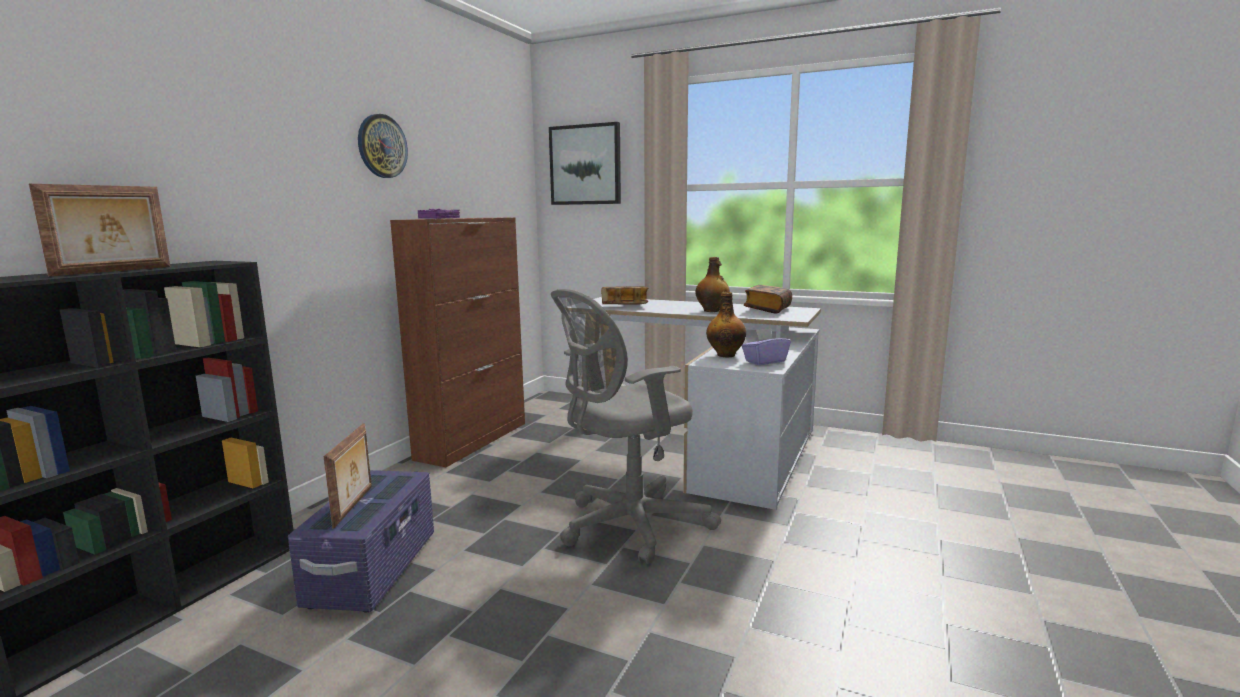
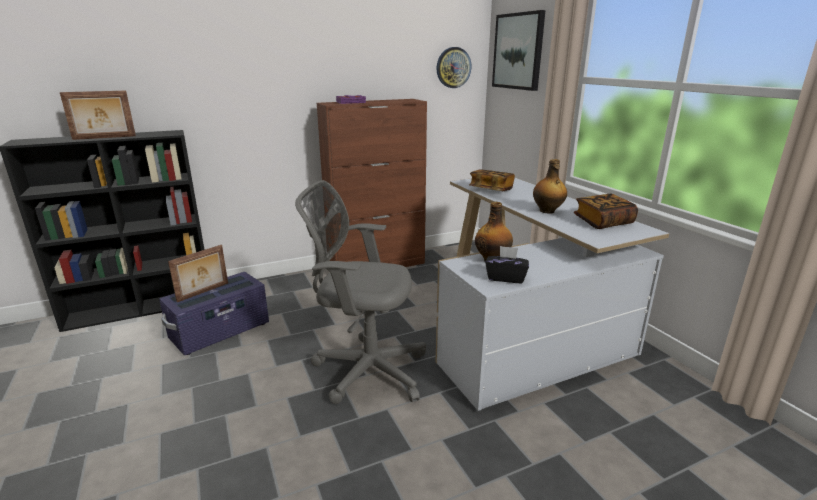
camera: 40 degrees right, 10 degrees up
(382, 146) = (316, 47): wall clock -> wall clock (453, 67)
(765, 361) = (506, 278): purple tissue box -> black tissue box

